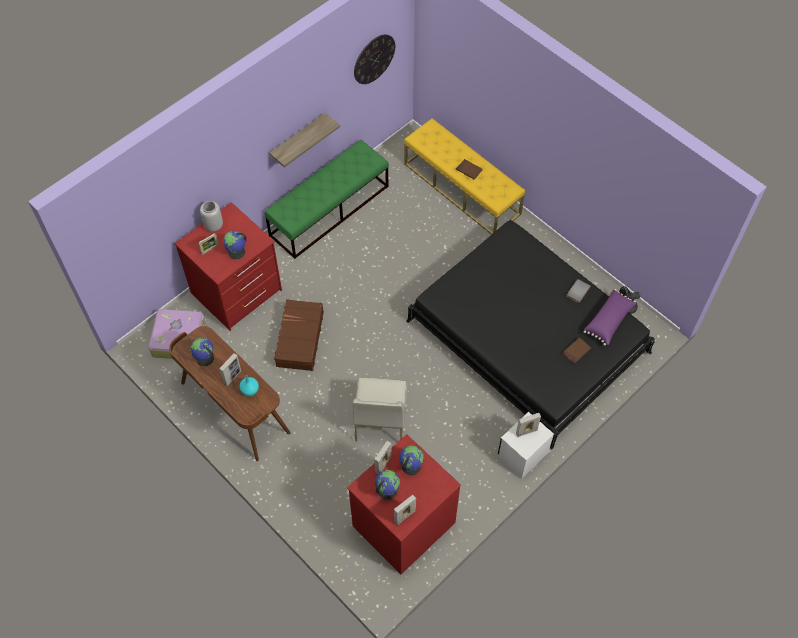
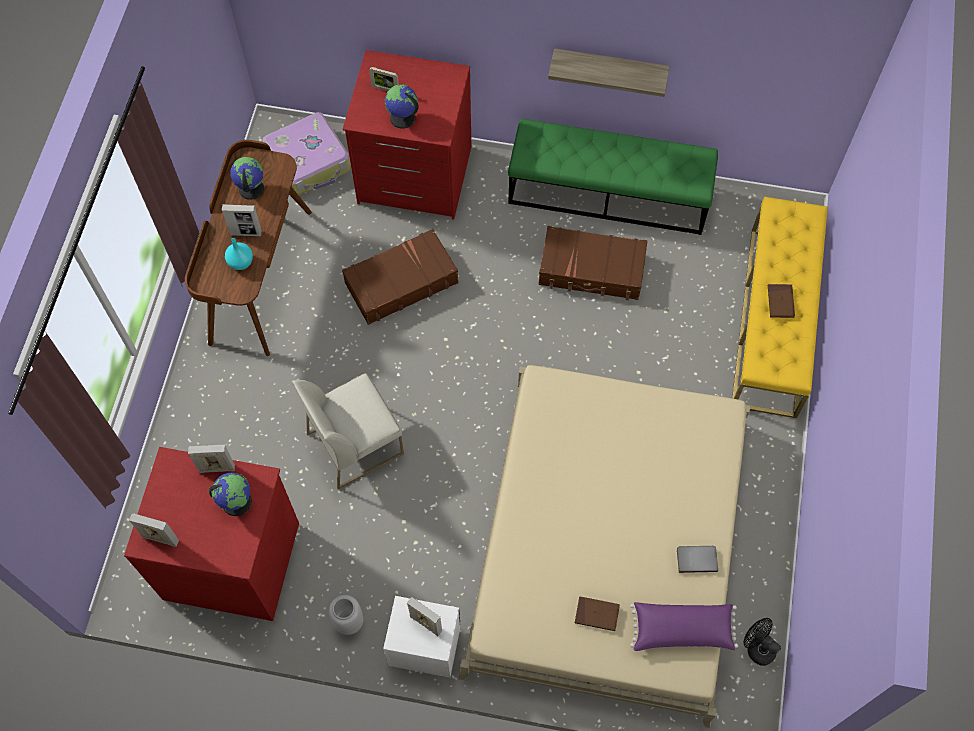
camera: 55 degrees right, 5 degrees up
(214, 226) = (421, 71): grey vase -> grey vase (348, 622)
(368, 246) = (592, 270): none -> brown suitcase
(374, 59) = (786, 55): wall clock -> none
(387, 490) = (185, 495): globe -> none
(527, 336) = (608, 544): black bed -> beige bed

